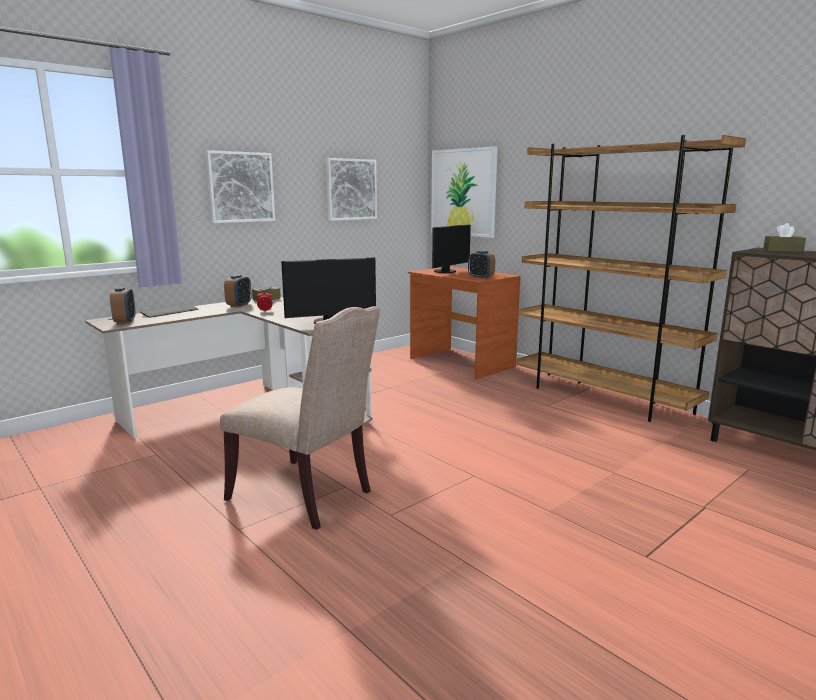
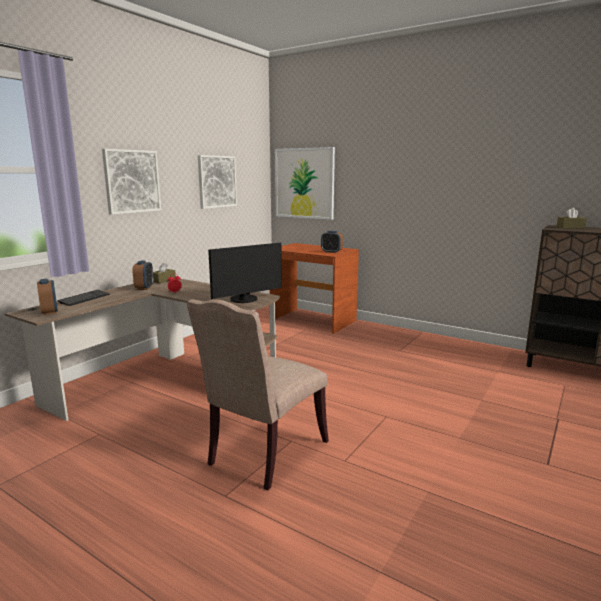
camera: 15 degrees left, 0 degrees up
(306, 496) = (264, 454): beige chair -> beige chair turned 105 degrees clockwise
(447, 271) = (299, 248): monitor -> none
(603, 398) = (435, 340): brown bookcase -> none

